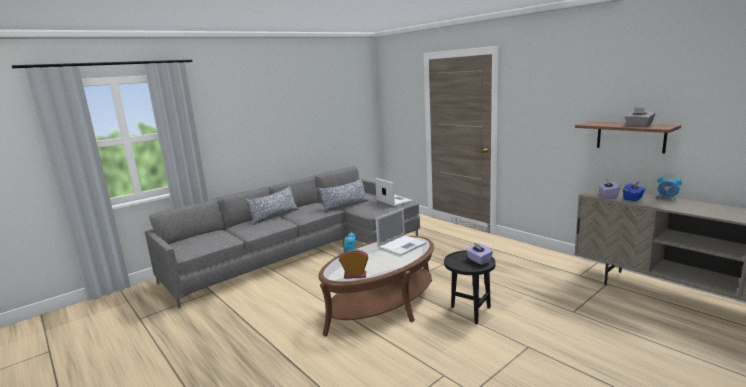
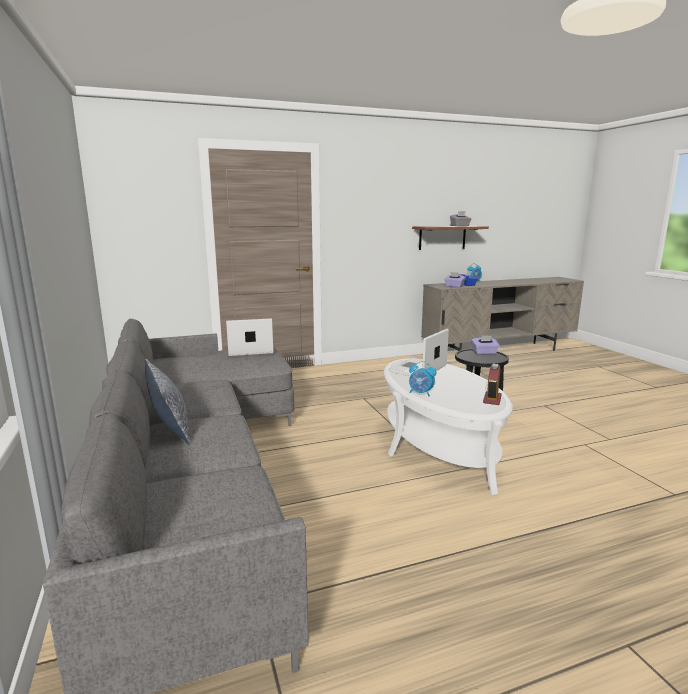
camera: 70 degrees left, 0 degrees up
(344, 206) = (214, 374): pillow -> none
(382, 305) = (438, 446): brown coffee table -> white coffee table
(402, 245) = (417, 369): laptop -> laptop turned 120 degrees counterclockwise

